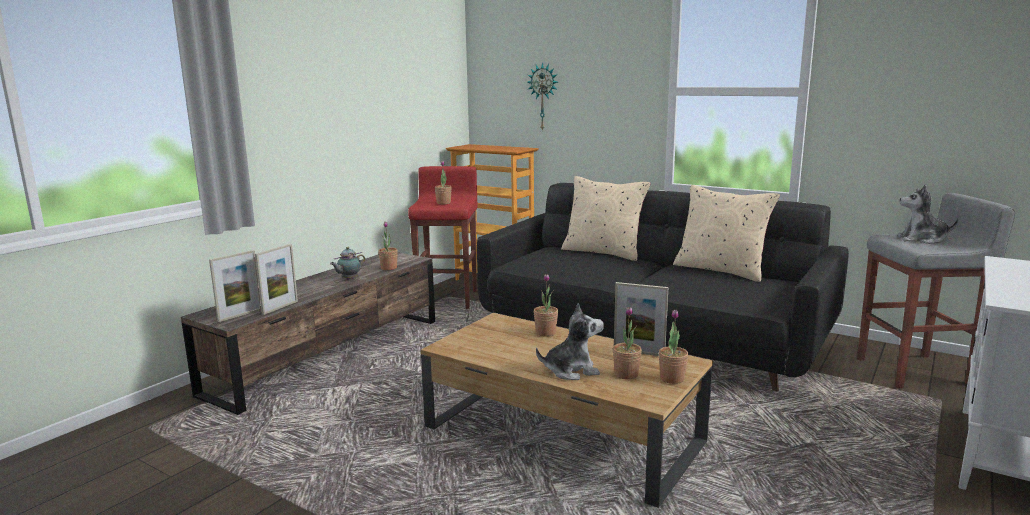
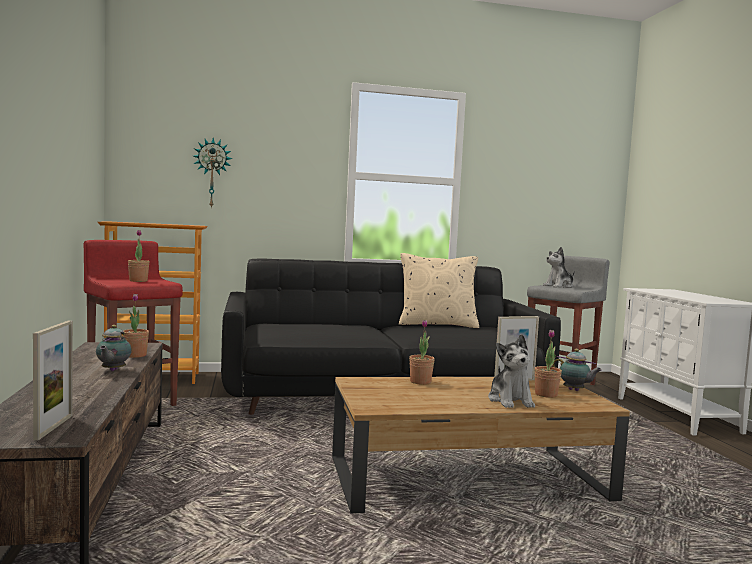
camera: 45 degrees left, 10 degrees down
(280, 307) = (96, 409): picture frame -> none
(571, 371) = (510, 401): plush toy -> plush toy turned 135 degrees clockwise
(603, 252) = (322, 322): beige pillow -> none
(672, 378) = (575, 390): potted plant -> teapot

